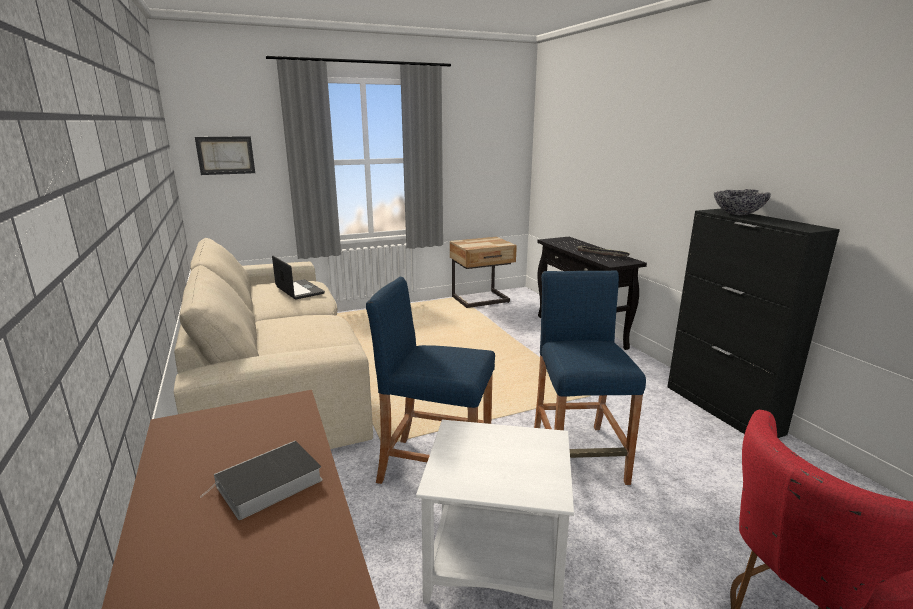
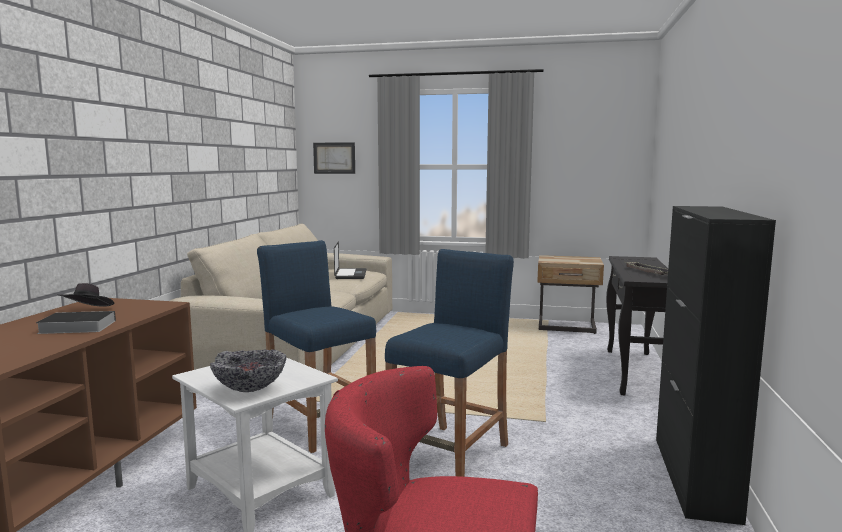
camera: 35 degrees right, 10 degrees down
(212, 449) = (87, 311): none -> black hat
(737, 214) = (707, 208): bowl -> bowl (250, 388)

